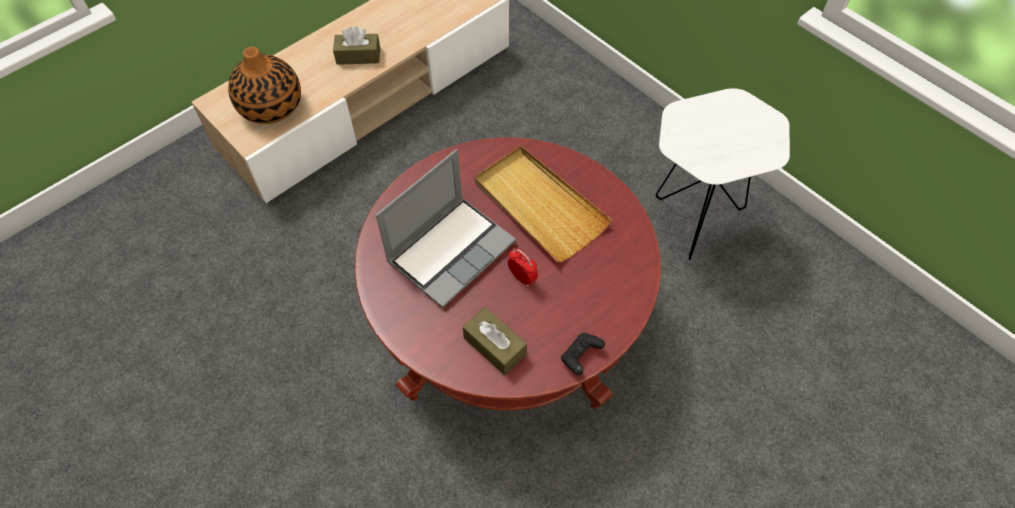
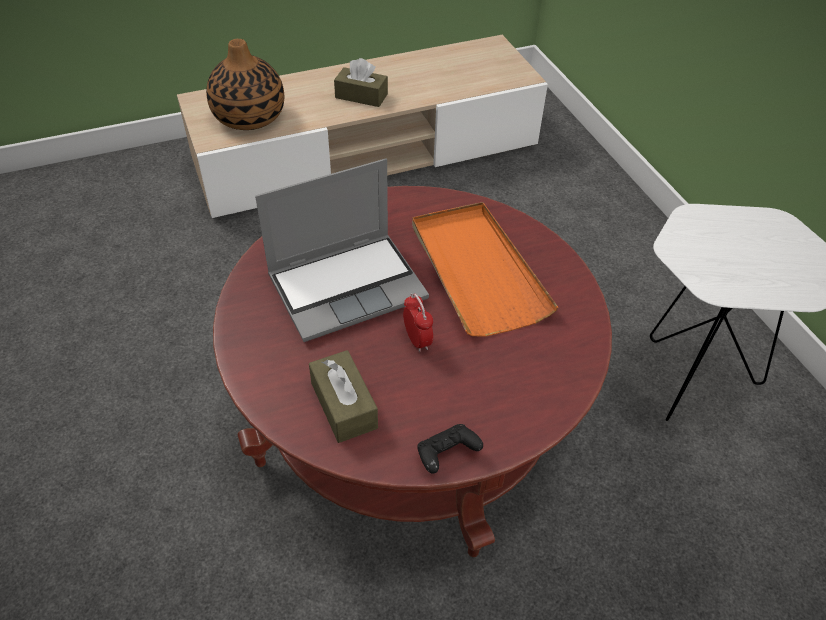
camera: 20 degrees right, 10 degrees down
(539, 205) = (476, 270): beige tray -> orange tray

